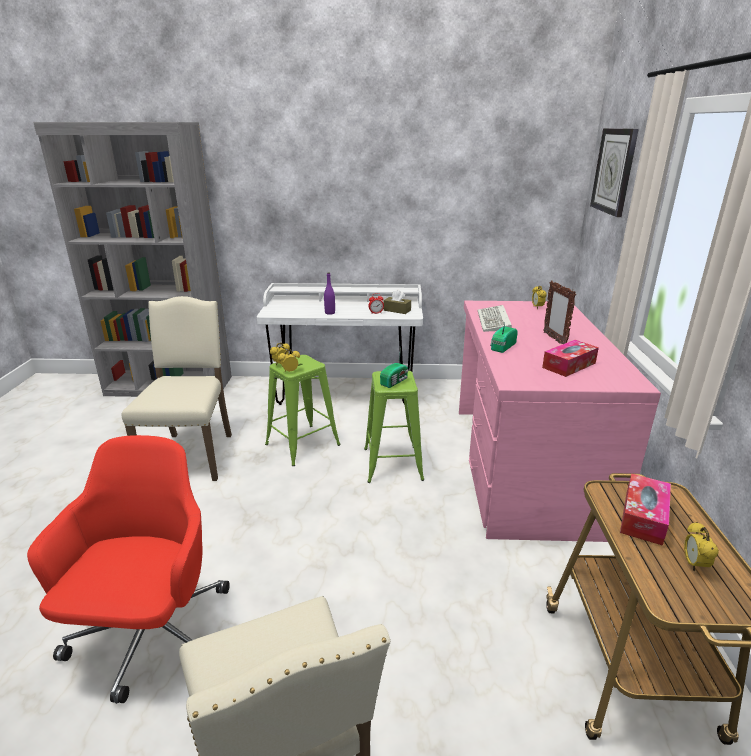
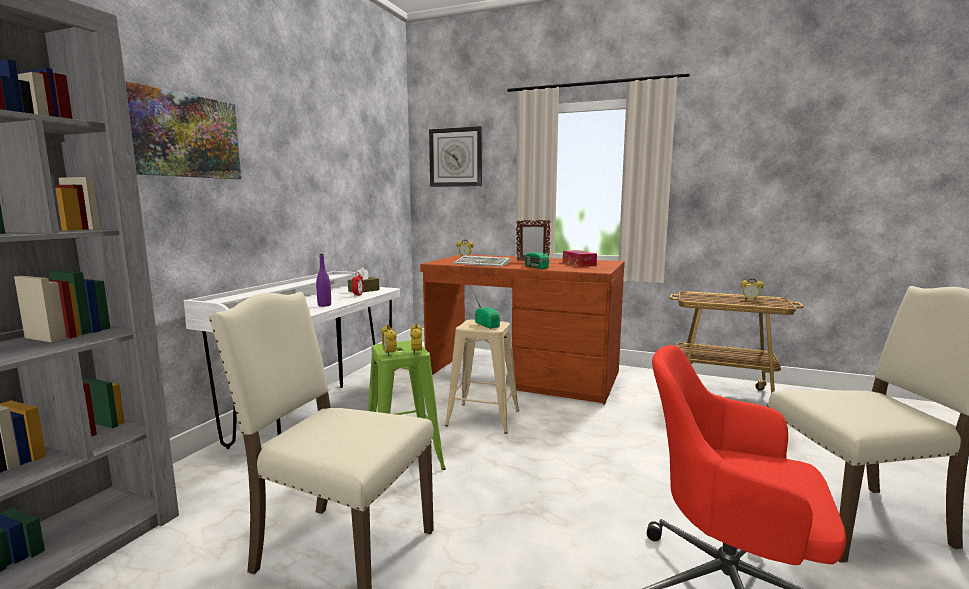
camera: 70 degrees left, 15 degrees down
(280, 172) = (183, 136): none -> picture
(392, 464) = (483, 418): green stool -> beige stool
(523, 466) = (523, 375): pink desk -> brown desk
(643, 517) = (714, 298): tissue box -> none

